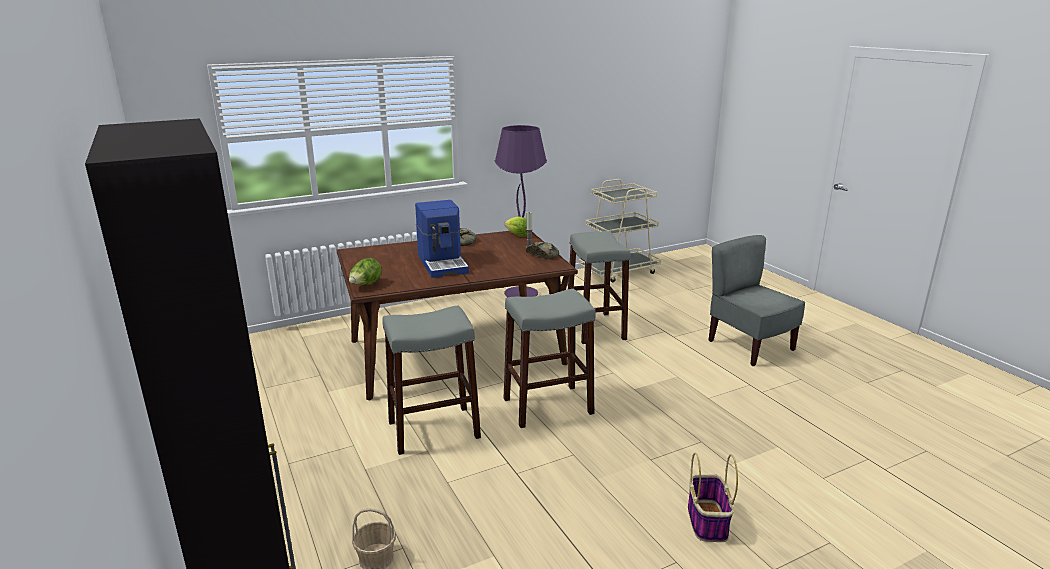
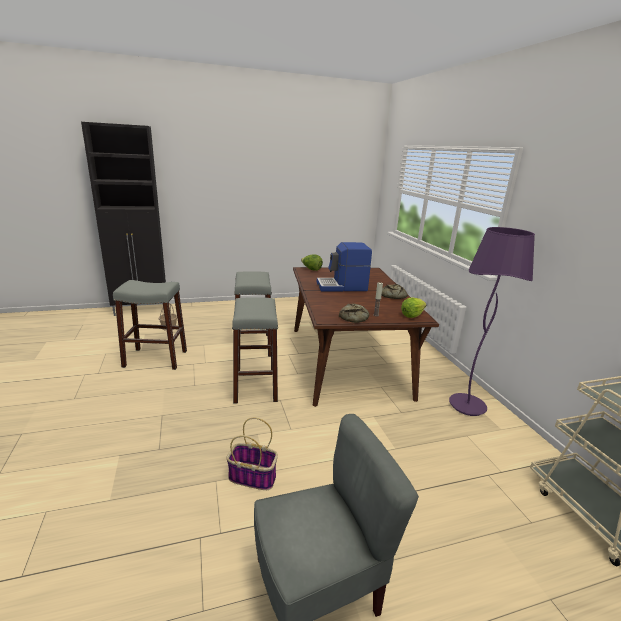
camera: 100 degrees right, 0 degrees up
(595, 328) = (386, 440): grey stool -> grey stool (155, 359)
(707, 520) = (85, 420): basket -> basket (253, 477)

